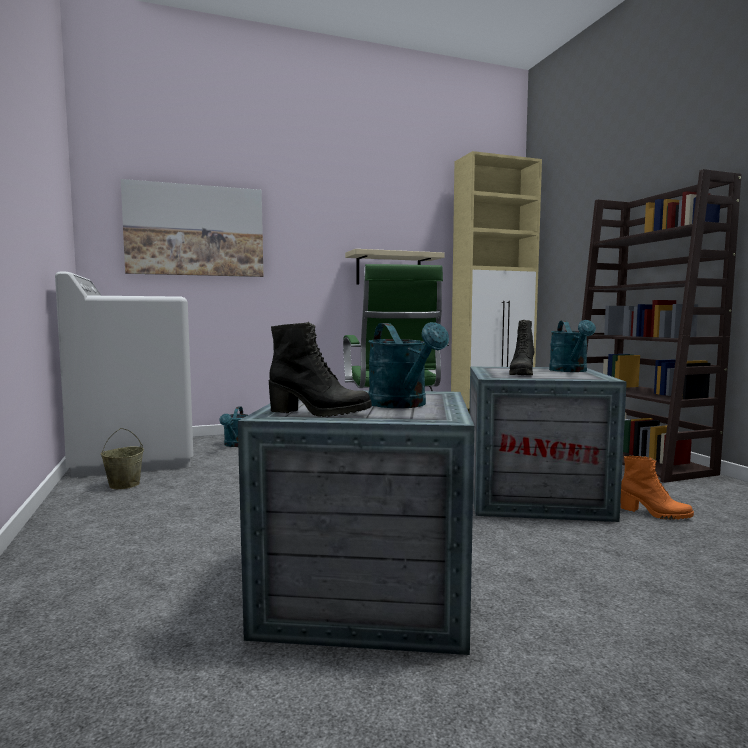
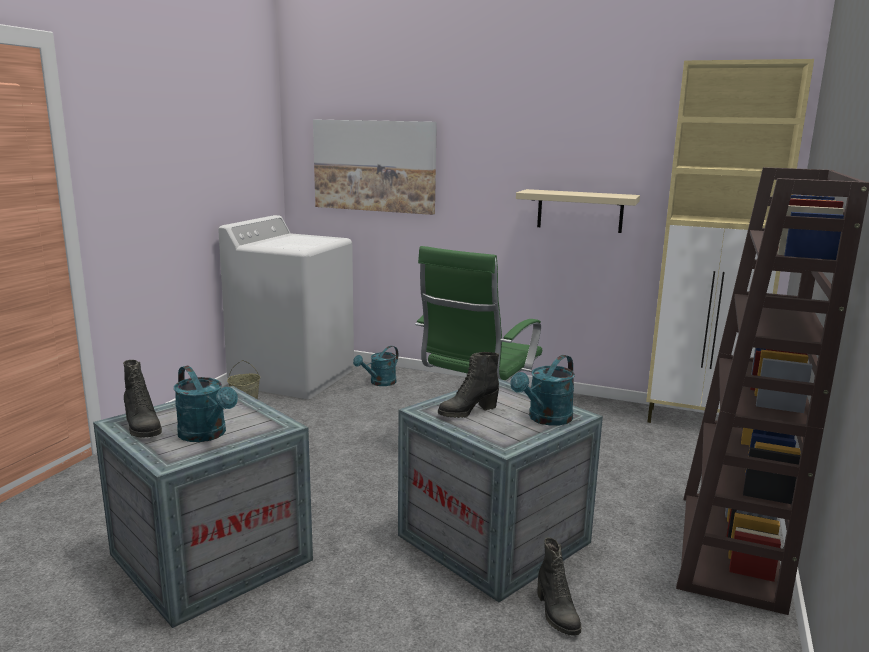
camera: 40 degrees right, 10 degrees up
(402, 405) = (207, 435): turquoise watering can -> turquoise watering can turned 60 degrees counterclockwise
(655, 514) = (556, 614): orange boot -> black boot

